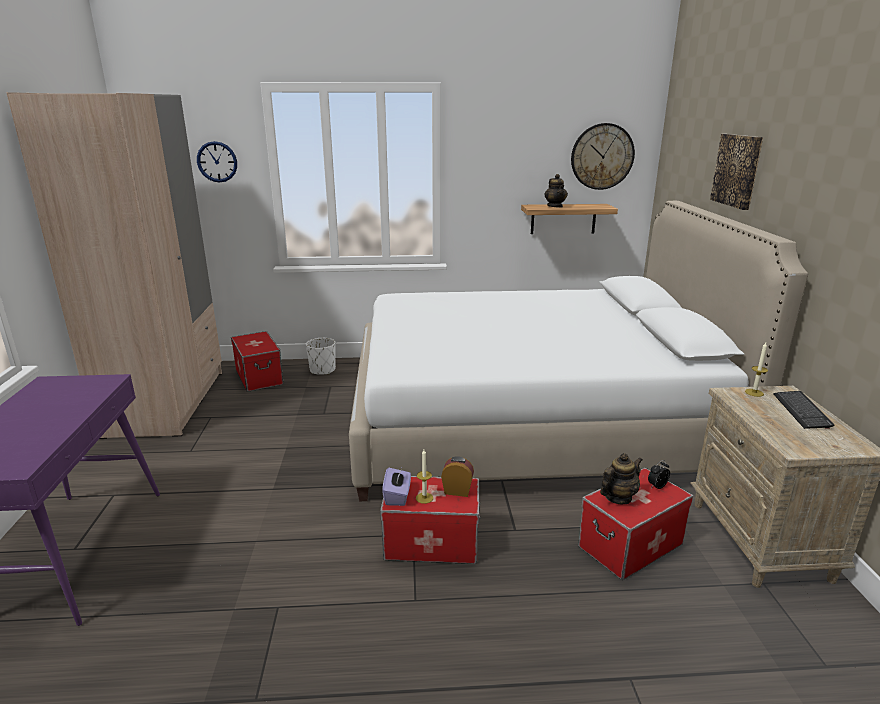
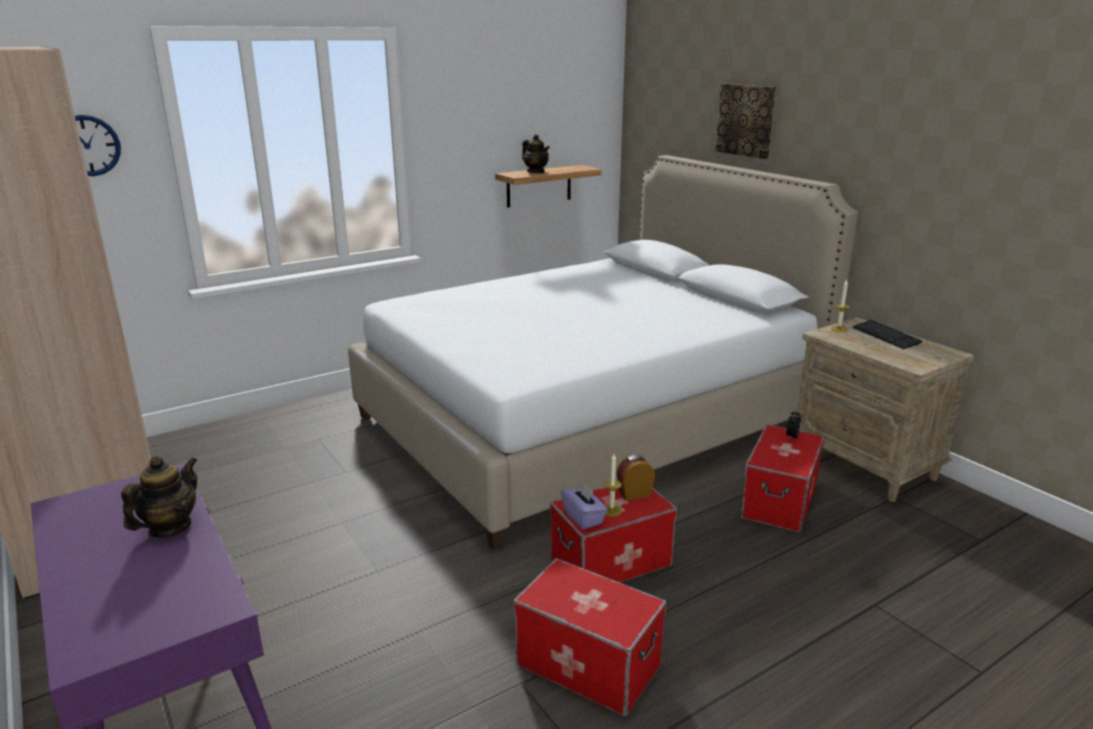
camera: 30 degrees left, 0 degrees up
(259, 377) = (201, 452): storage box -> storage box (588, 665)
(322, 370) = (285, 422): white planter -> none
(602, 156) = (571, 112): wall clock -> none
(618, 497) = (773, 455): teapot -> teapot (169, 527)

